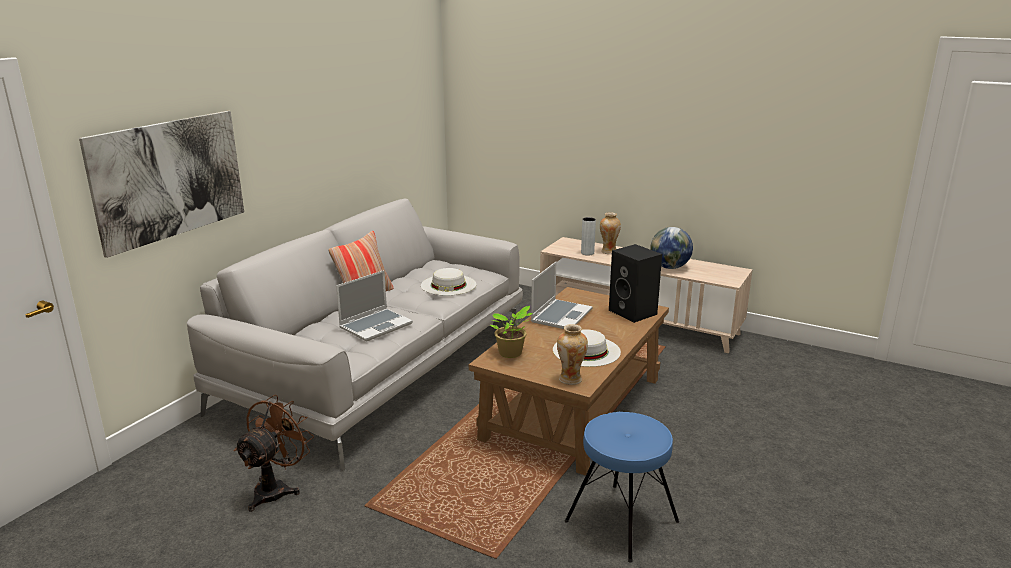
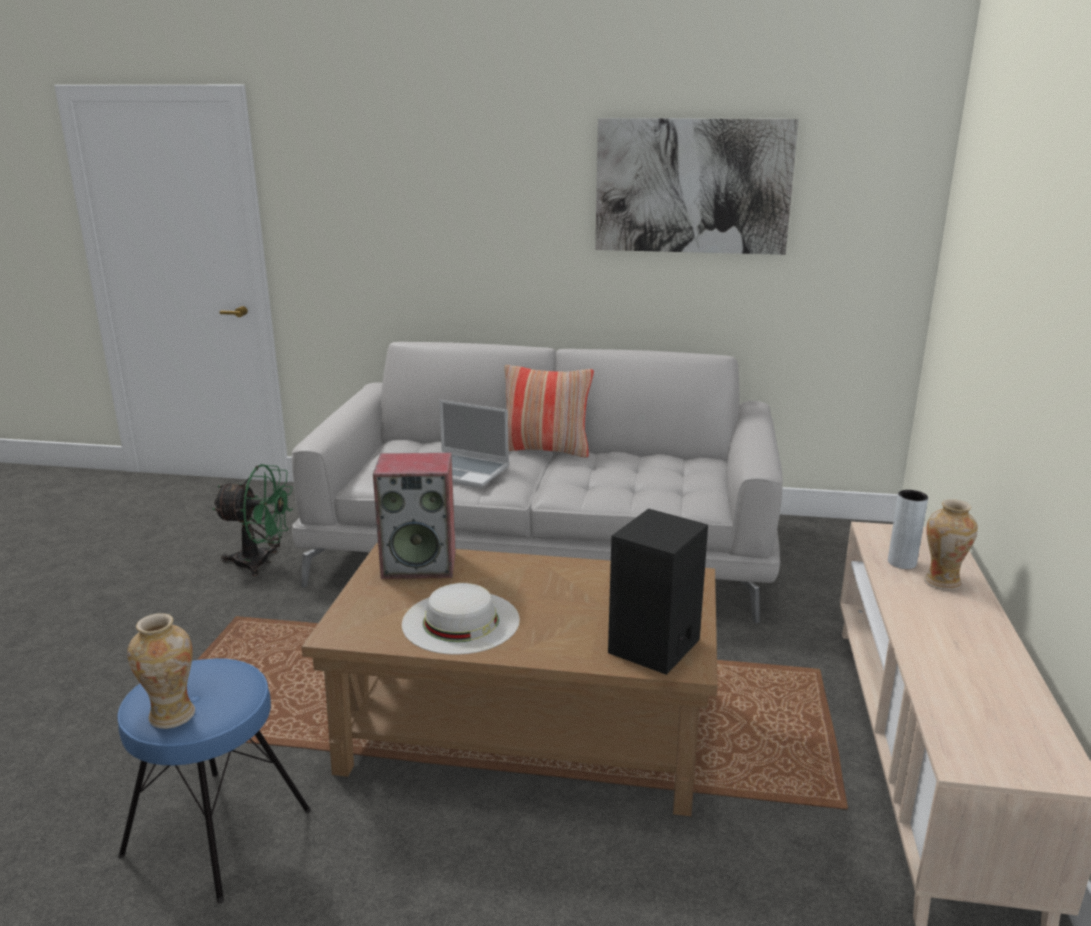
camera: 70 degrees right, 0 degrees up
(169, 179) = (381, 231): picture -> picture (692, 186)
(277, 489) = (261, 562): brown fan -> green fan
(448, 285) = (631, 484): white hat -> none
(511, 354) = (420, 564): potted plant -> speaker
(561, 315) = (583, 581): laptop -> none
(570, 379) = (353, 622): vase -> vase (172, 715)
(669, 267) = (946, 663): globe -> none

